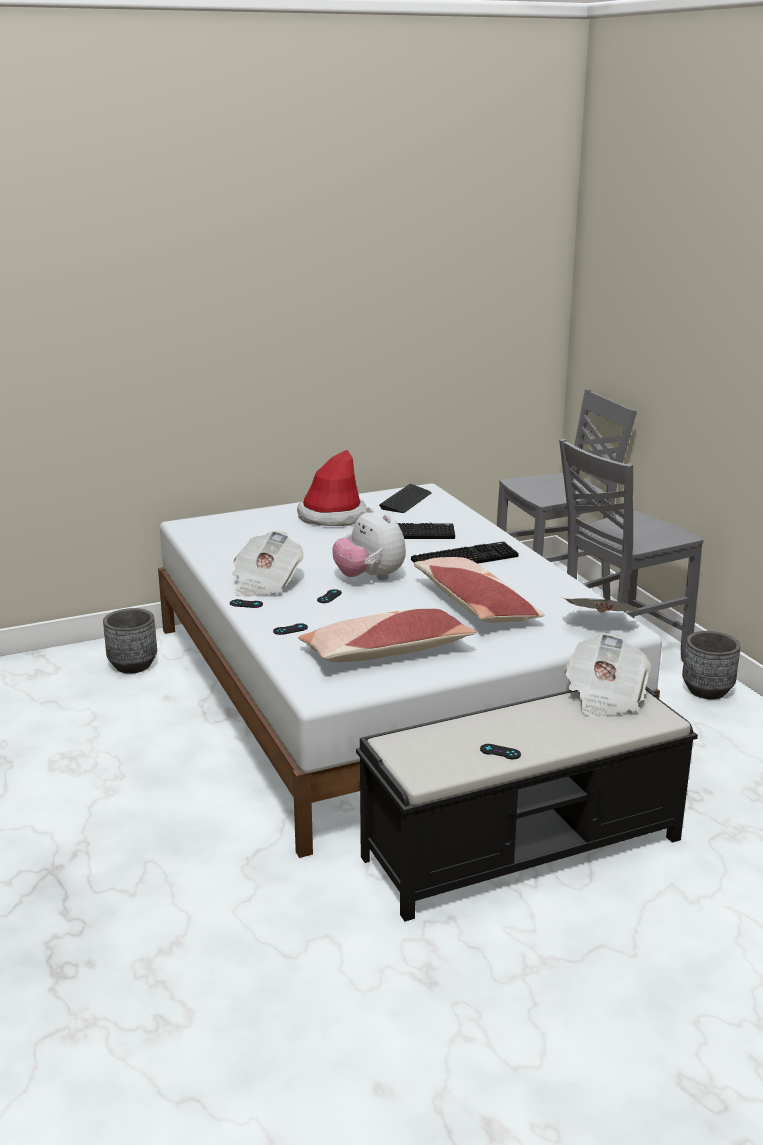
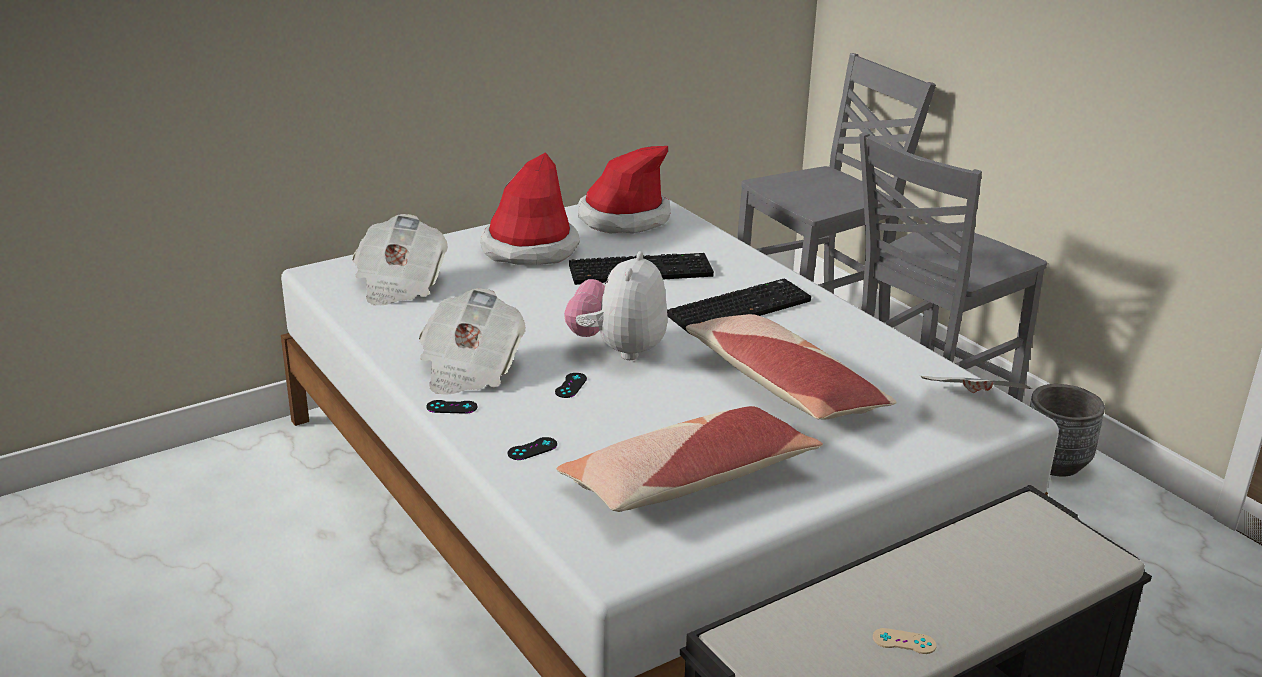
camera: 10 degrees left, 5 degrees up
(132, 665) = (259, 483): grey planter -> none
(370, 578) = (618, 349): plush toy -> plush toy turned 60 degrees clockwise
(405, 500) = (623, 218): keyboard -> hat
(500, 752) = (904, 641): black game controller -> beige game controller
(604, 697) = (1009, 526): newspaper -> newspaper (399, 285)

